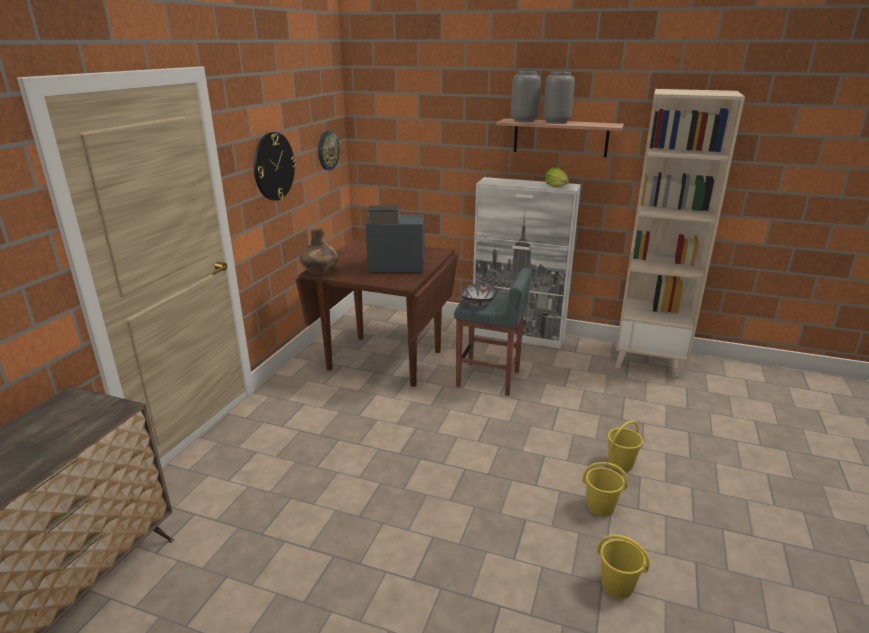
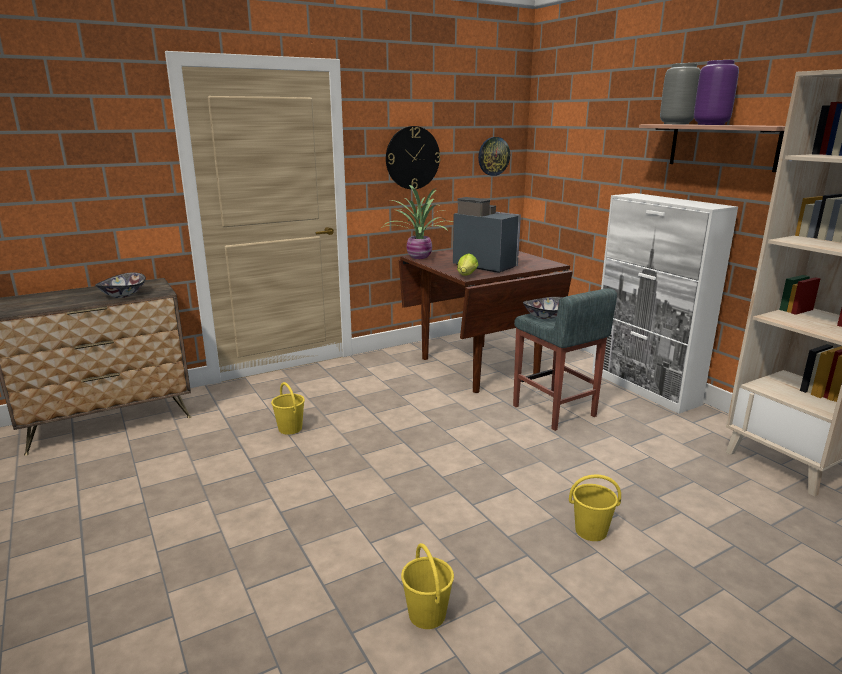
camera: 40 degrees right, 5 degrees down
(73, 431) = (124, 295): none -> bowl
(320, 272) = (418, 257): brown vase -> potted plant
(557, 122) = (711, 124): grey vase -> purple vase
(557, 187) = (696, 205): lettuce -> lettuce (466, 276)
(601, 507) = (510, 552): yellow bucket -> yellow bucket (290, 429)

